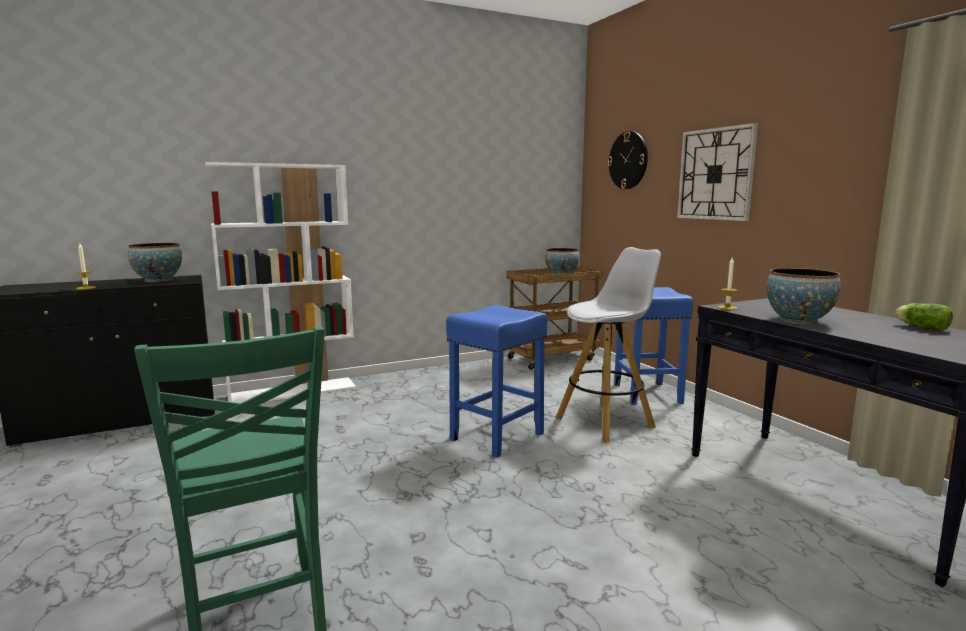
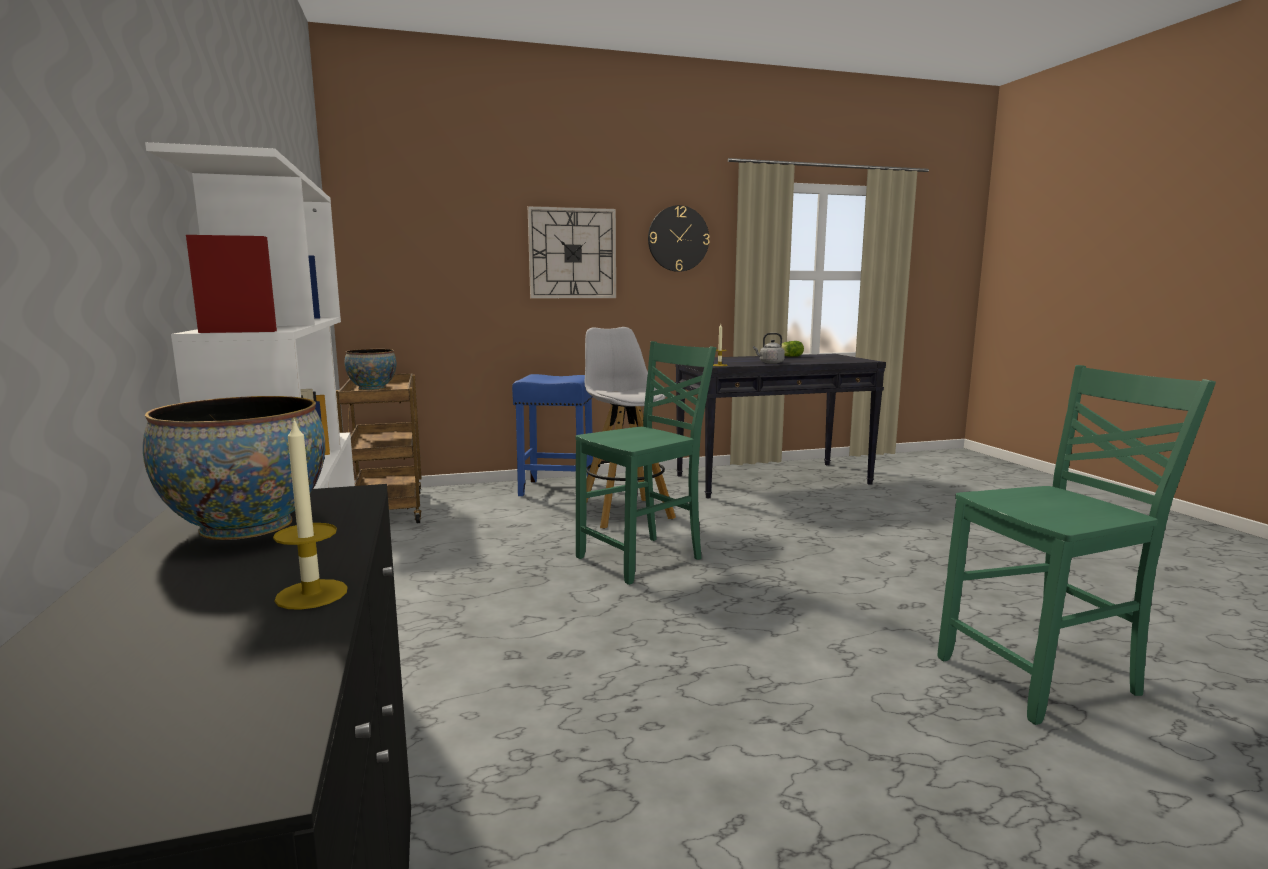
camera: 80 degrees left, 0 degrees up
(496, 437) = (643, 559): blue stool -> green chair
(628, 160) = (433, 230): wall clock -> wall clock (678, 238)
(798, 320) = (770, 363): bowl -> grey kettle

